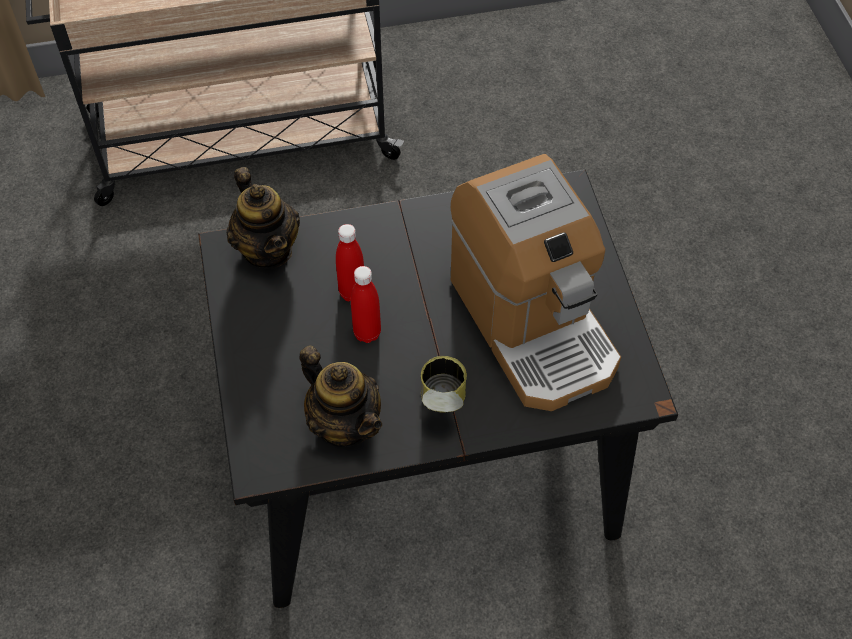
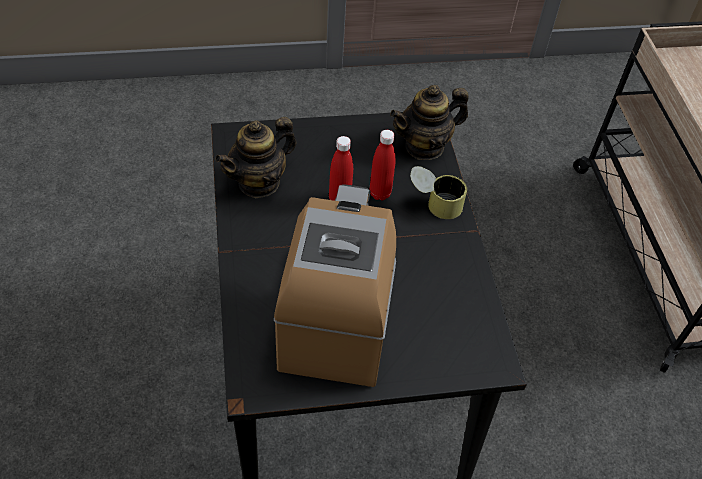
camera: 90 degrees right, 5 degrees down
(442, 405) = (265, 241): can -> can (434, 204)
(533, 324) = (338, 313): coffee machine -> coffee machine turned 120 degrees clockwise

